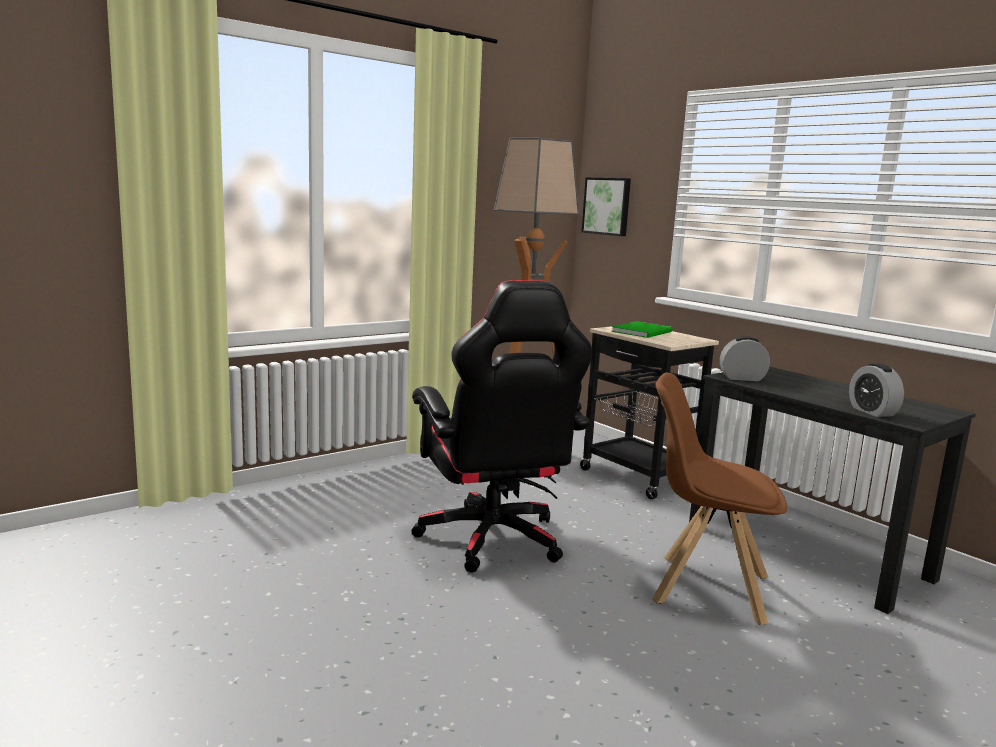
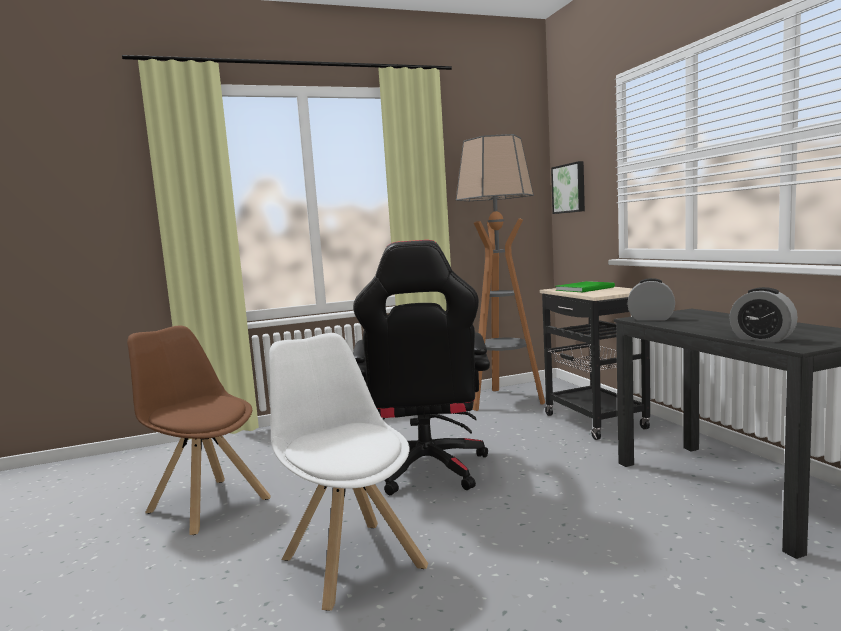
camera: 20 degrees right, 5 degrees down
(480, 649) = (349, 559): none -> white chair
(704, 587) = (597, 519): brown chair -> brown chair (205, 503)
(872, 412) = (762, 338): alarm clock -> alarm clock turned 45 degrees counterclockwise

